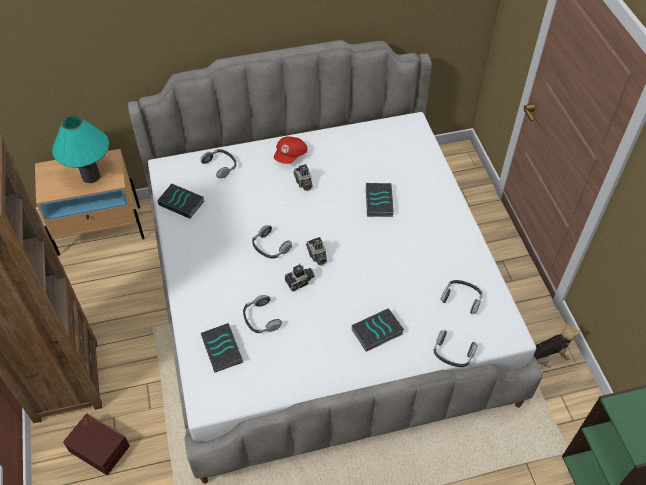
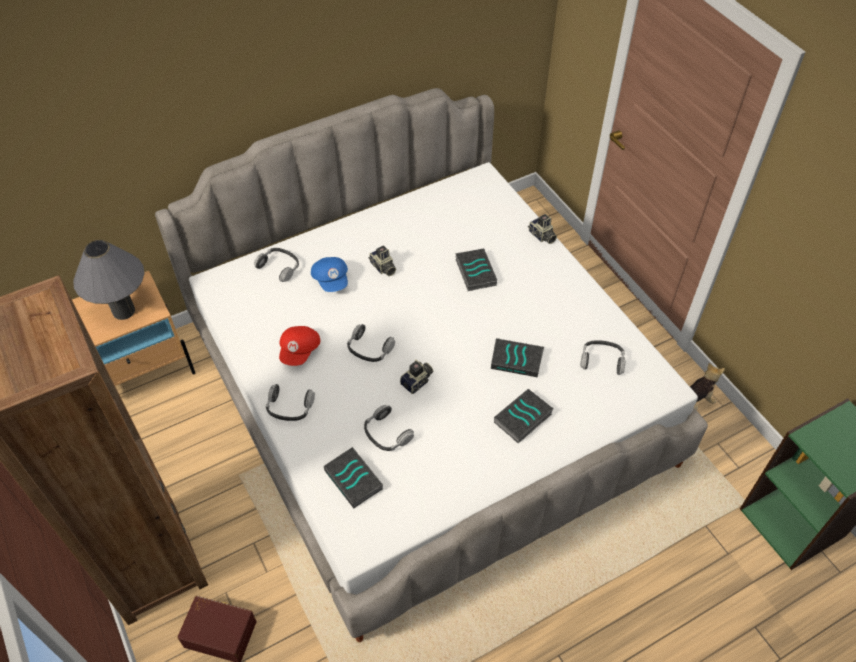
camera: 15 degrees left, 0 degrees up
(91, 176) = (123, 311): turquoise table lamp -> grey table lamp
(182, 203) = (248, 319): book -> book (517, 359)
(258, 185) = (332, 280): none -> blue cap
(291, 156) = (358, 240): red cap -> red cap (300, 351)
(317, 256) = (426, 348): camera -> camera (542, 236)
(453, 353) = (613, 422): headphones -> headphones (289, 407)

